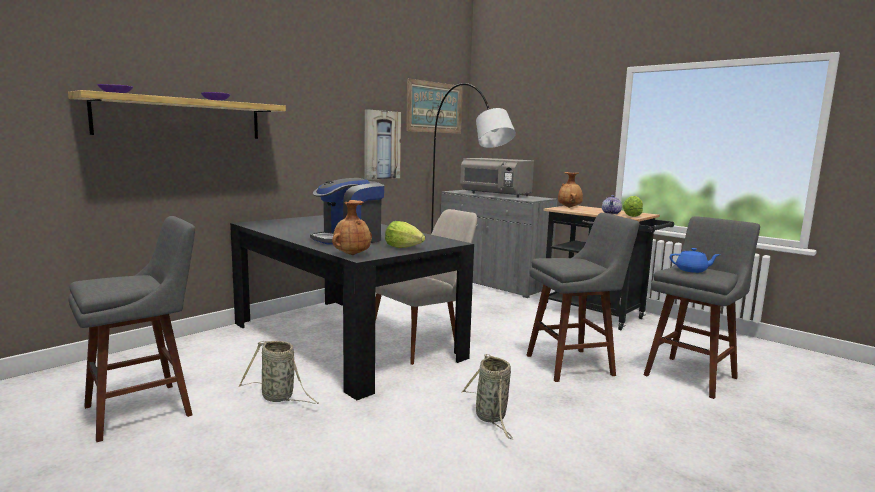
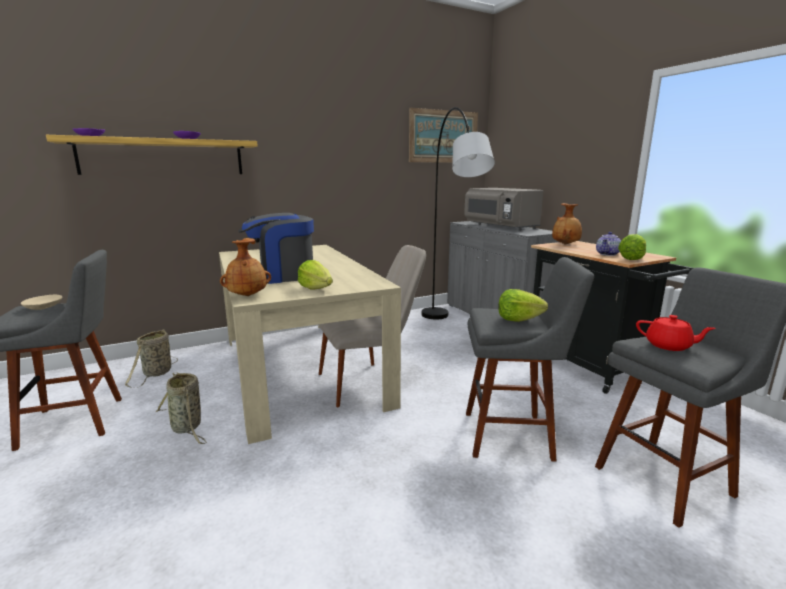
camera: 20 degrees right, 5 degrees up
(119, 279) = (43, 308): none -> beige bowl
(344, 340) = (300, 368): black dining table -> beige dining table
(381, 145) = (380, 177): picture -> none
(491, 418) = (360, 496): basket -> basket (156, 374)
(580, 262) = (518, 319): none -> lettuce
(692, 270) = (669, 346): blue teapot -> red teapot

